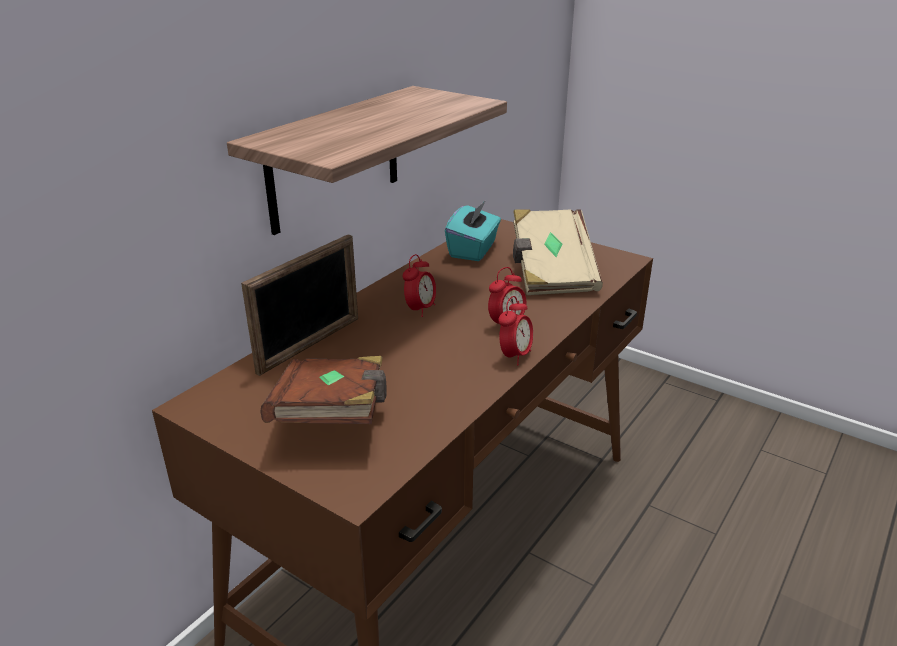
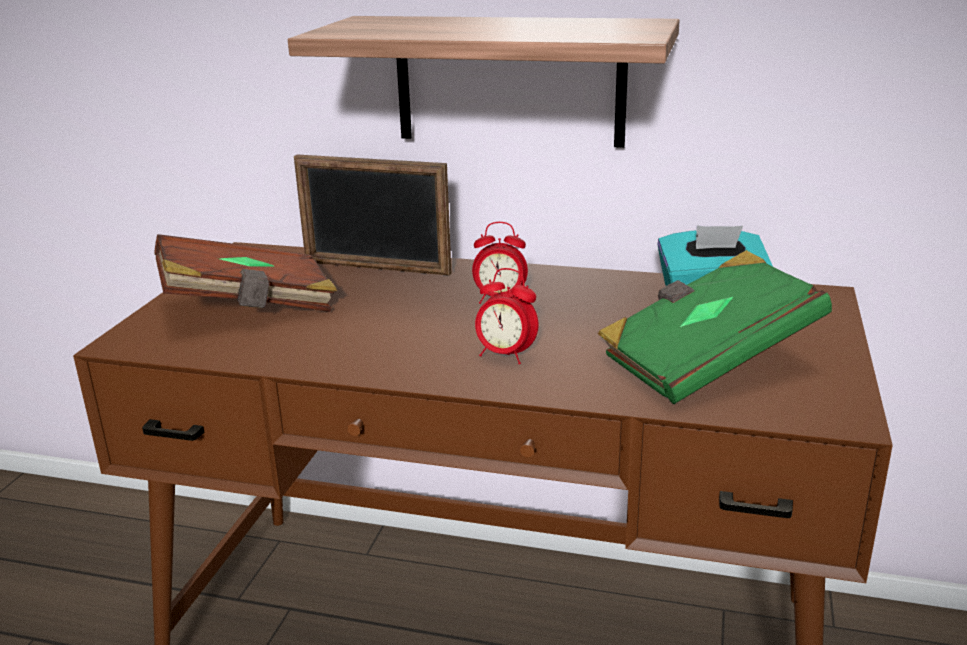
camera: 70 degrees right, 5 degrees down
(515, 356) = (423, 374): alarm clock -> none
(551, 272) = (706, 360): beige book -> green book

